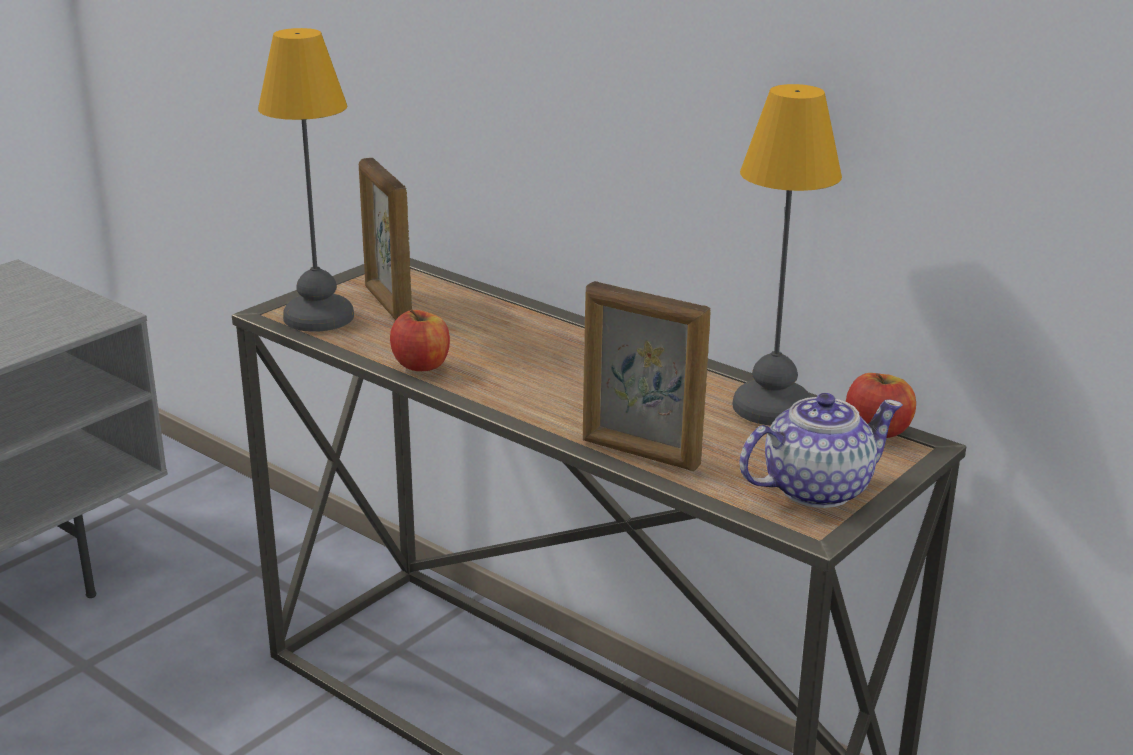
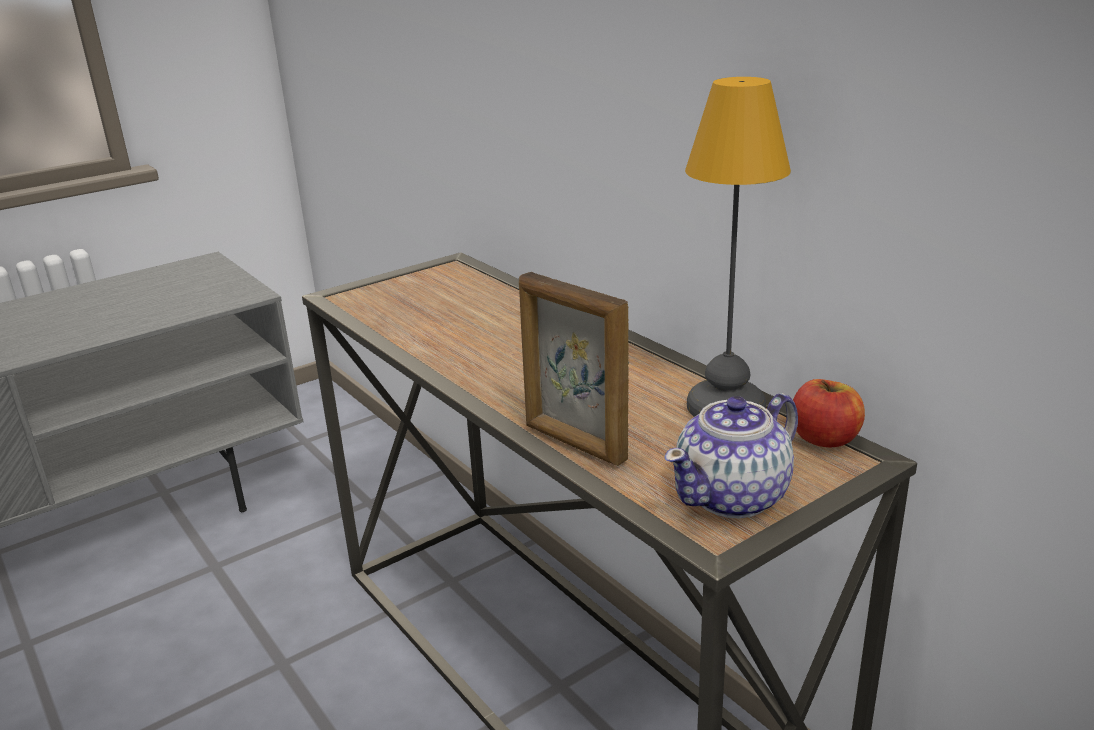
camera: 15 degrees right, 0 degrees up
(320, 316) = (369, 300): table lamp -> none
(387, 304) = (430, 293): picture frame -> none
(421, 365) = (425, 346): apple -> none
(814, 489) = (733, 496): teapot -> teapot turned 150 degrees clockwise

